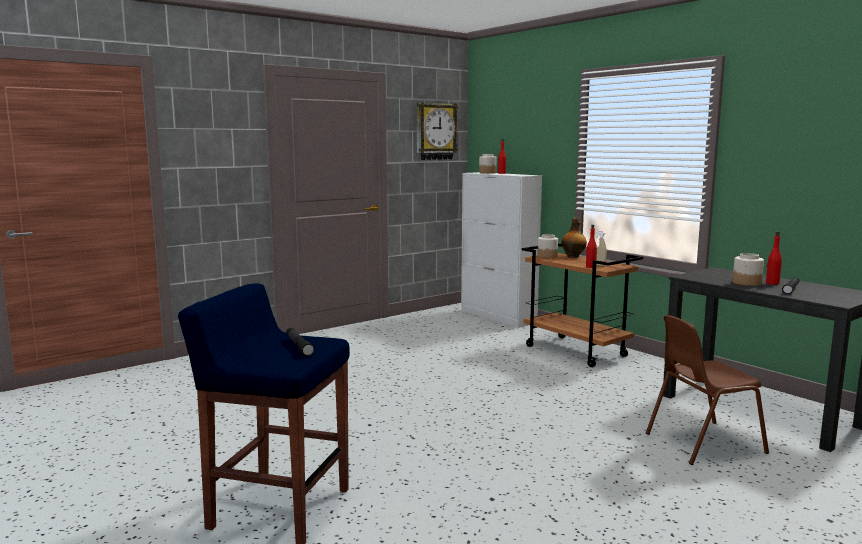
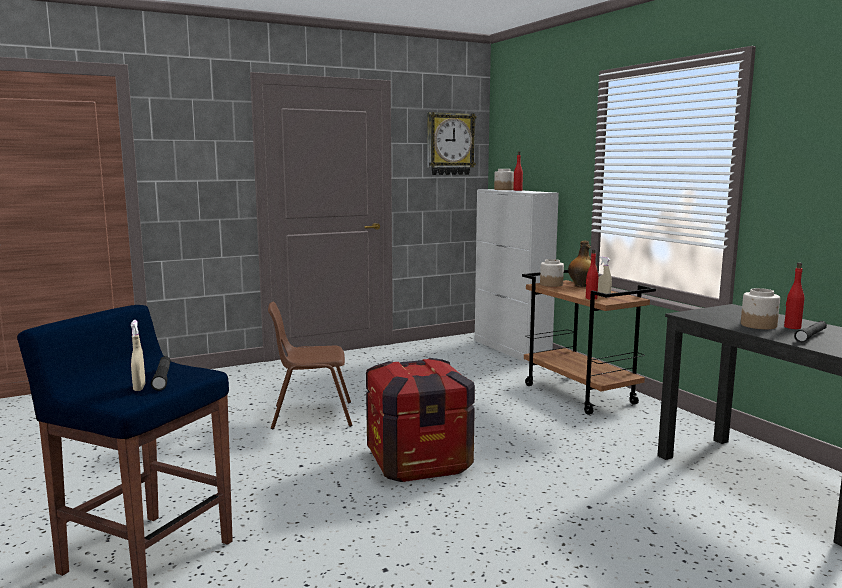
camera: 10 degrees right, 0 degrees up
(288, 355) = (139, 388): none -> beige spray bottle
(470, 414) = (418, 461): none -> crate
(702, 443) = (679, 521): brown chair -> brown chair (311, 415)

